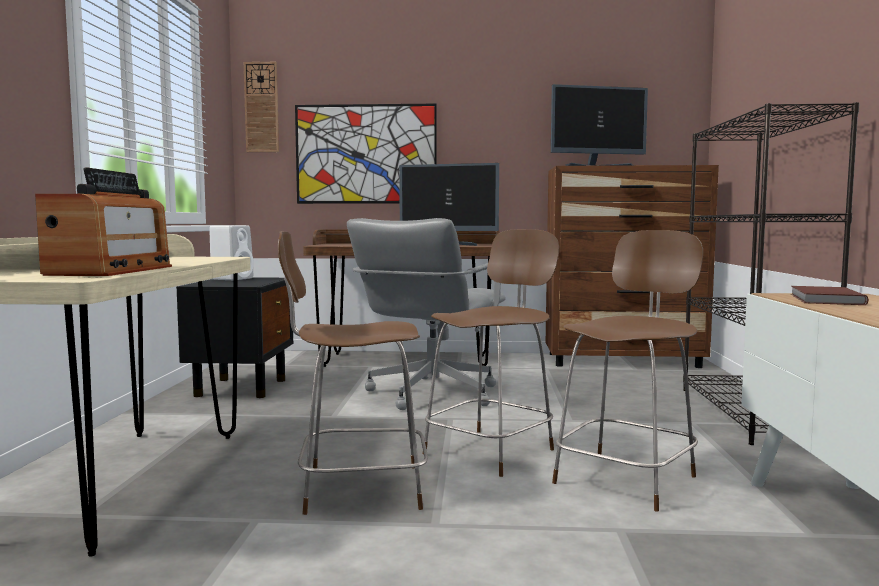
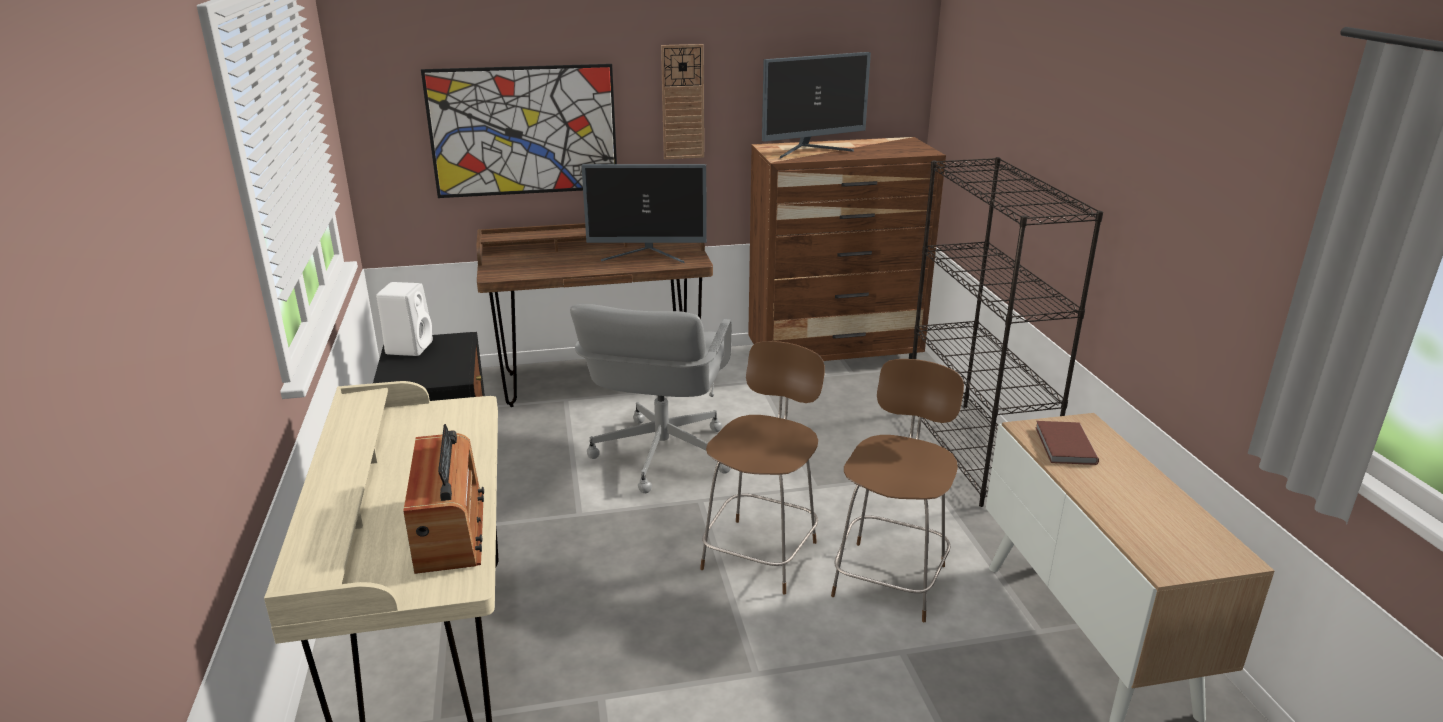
camera: 15 degrees left, 20 degrees up
(261, 107) = (373, 73): wall clock -> wall clock (682, 102)
(357, 489) = (667, 635): brown chair -> none

